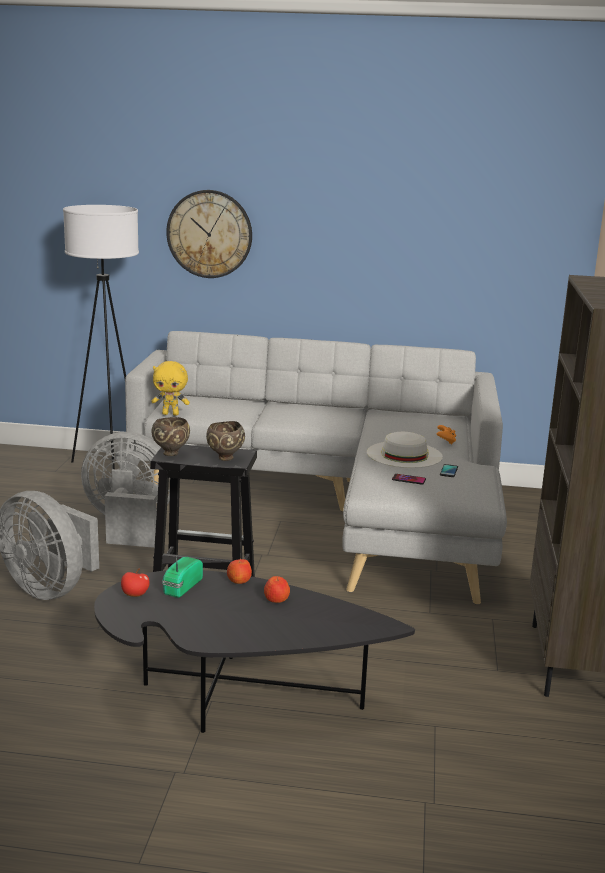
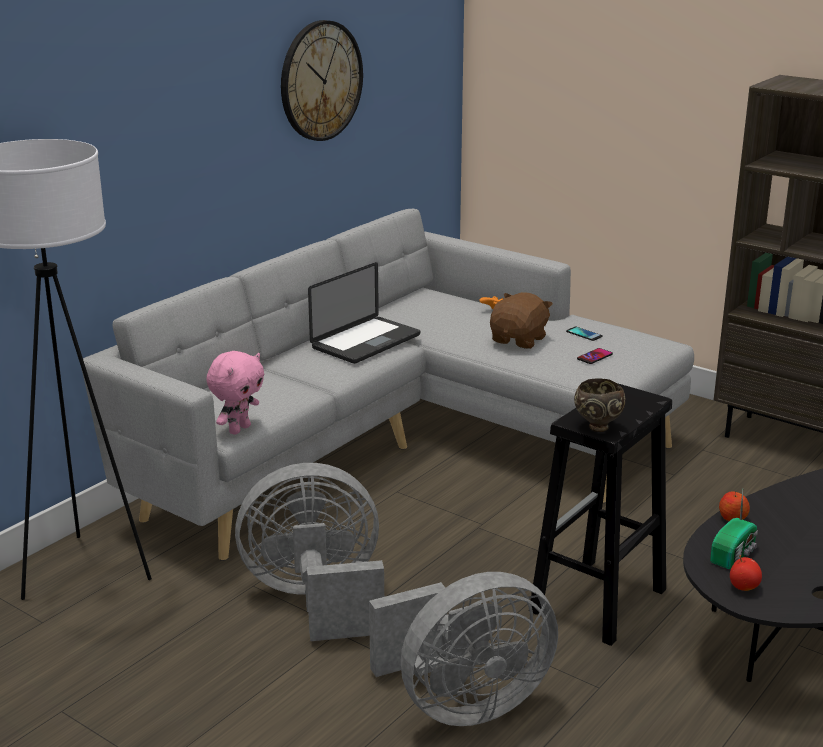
camera: 60 degrees left, 5 degrees up
(129, 526) = (316, 600): grey fan -> grey fan turned 45 degrees clockwise
(171, 414) = (239, 429): yellow plush toy -> pink plush toy
(181, 587) = (734, 554): radio -> radio turned 105 degrees counterclockwise
(209, 234) = (122, 151): wall clock -> wall clock (320, 81)
(225, 458) = (632, 403): brown bowl -> none
(276, 599) = (786, 508): apple -> none
(333, 417) = (366, 342): none -> laptop
(404, 454) = (519, 340): white hat -> brown plush toy

